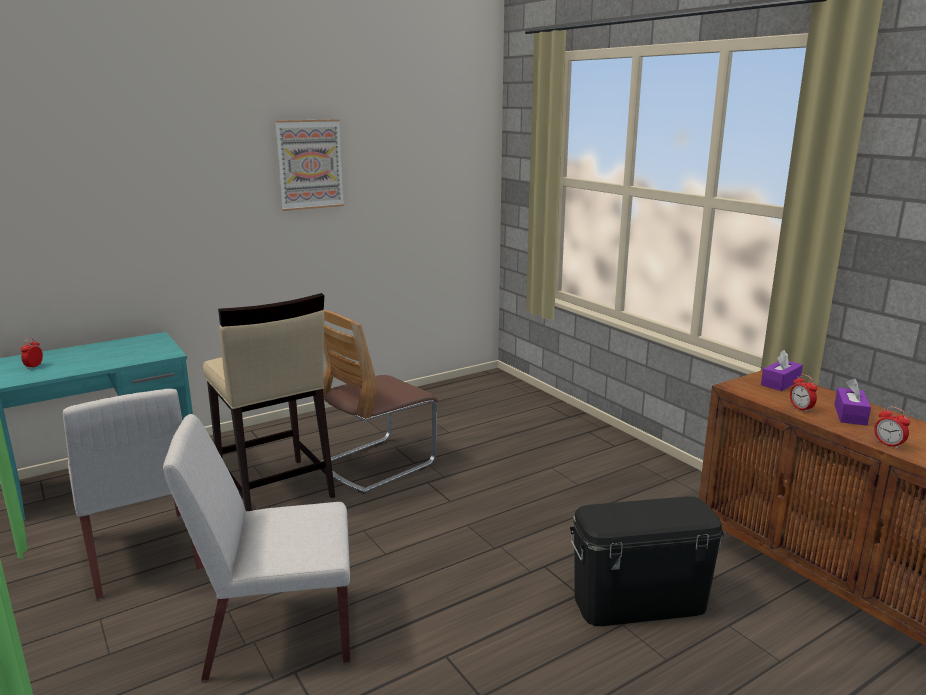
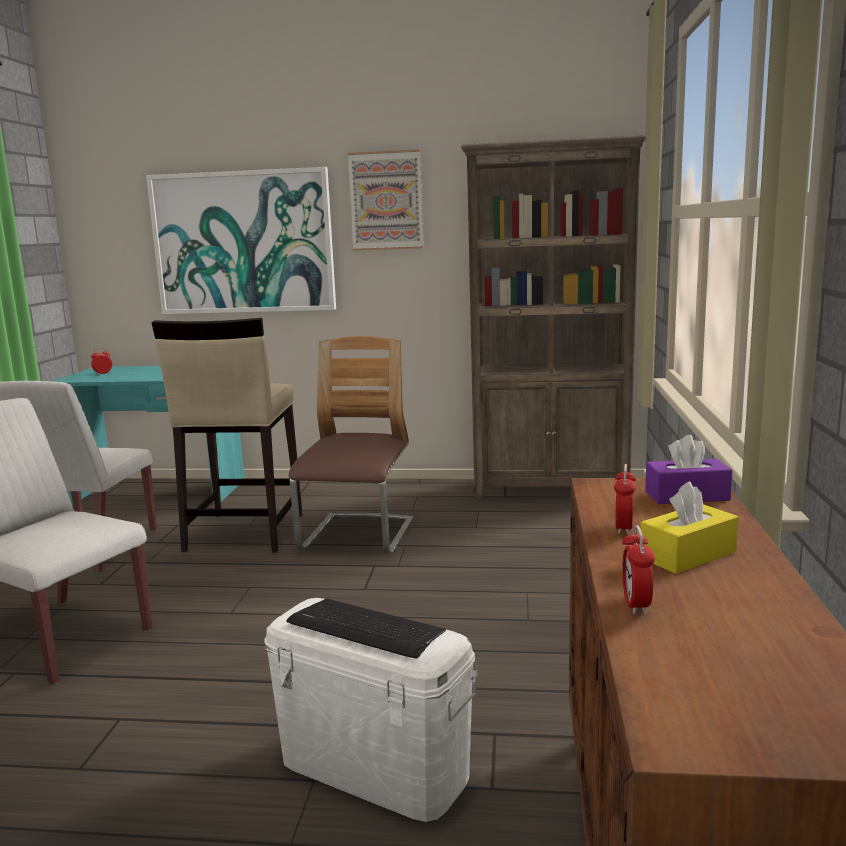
camera: 40 degrees right, 5 degrees down
(171, 208) = (243, 242): none -> picture
(377, 464) = (357, 537): chair -> chair turned 105 degrees clockwise
(452, 389) = (551, 489): none -> brown bookcase
(639, 602) = (373, 768): black storage box -> white storage box
(646, 513) = (365, 629): none -> keyboard
(850, 415) = (687, 555): purple tissue box -> yellow tissue box

